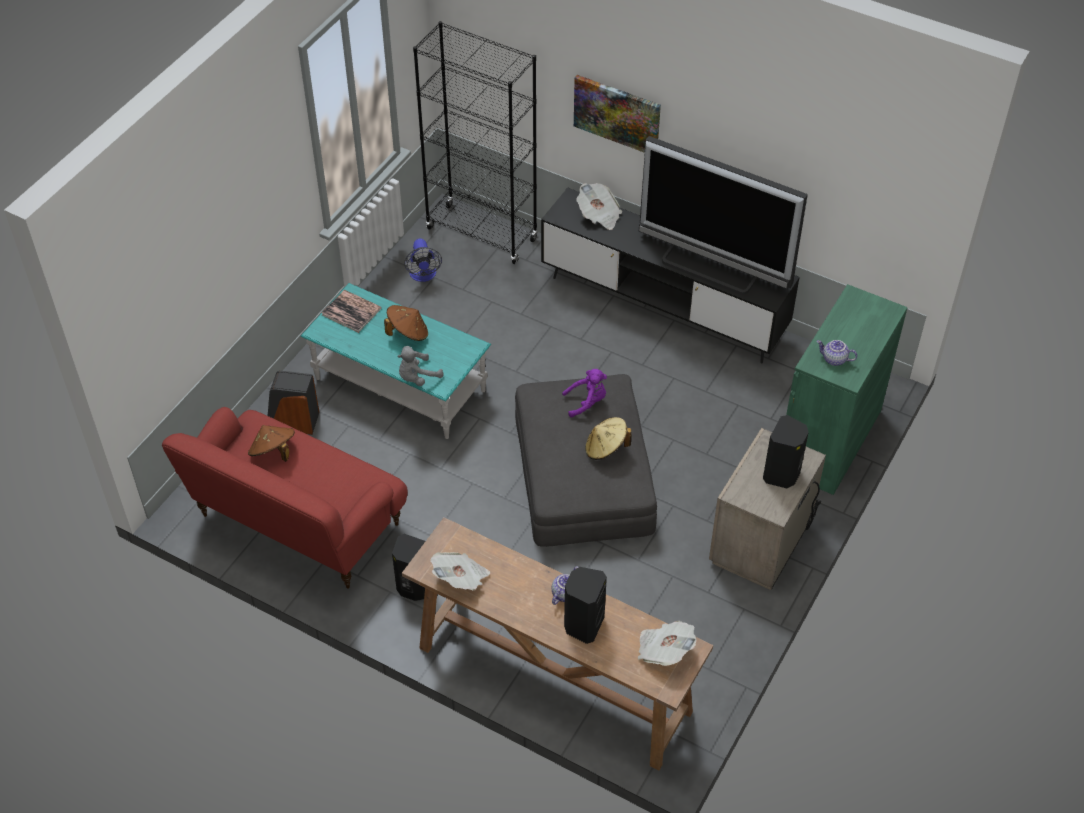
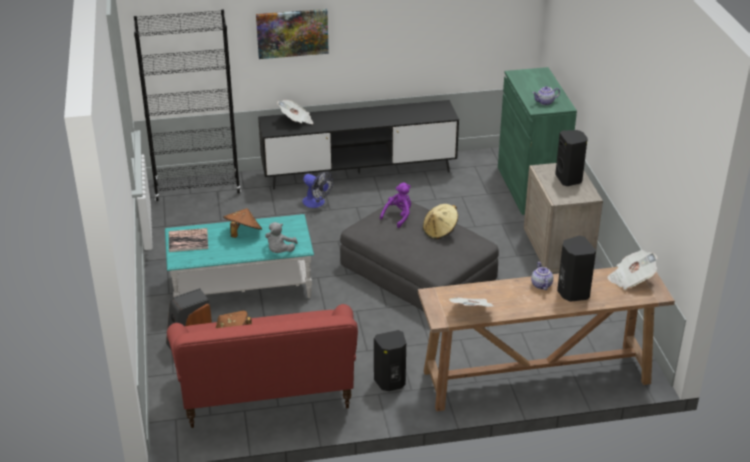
camera: 40 degrees left, 15 degrees down
(423, 275) = (184, 225): fan -> fan (316, 203)
(711, 267) = (395, 115): television -> none

